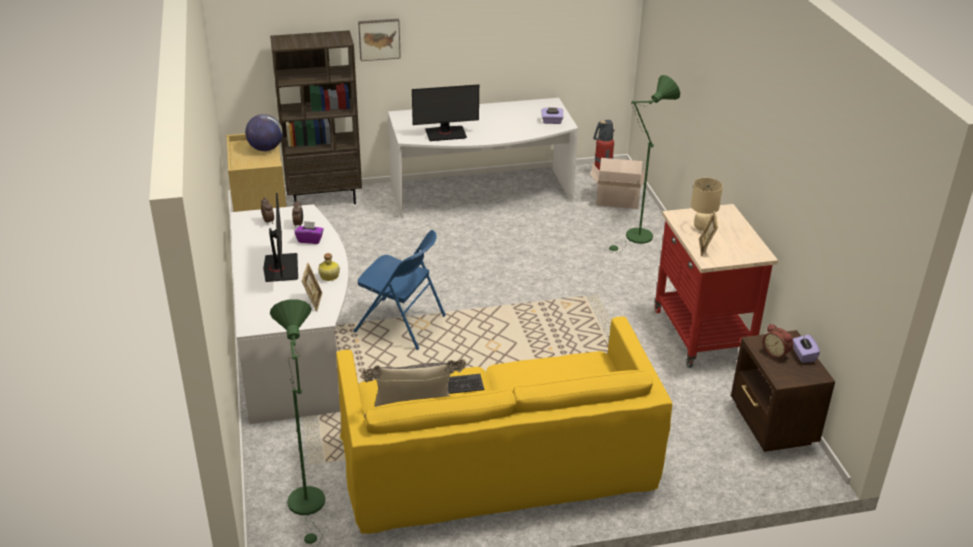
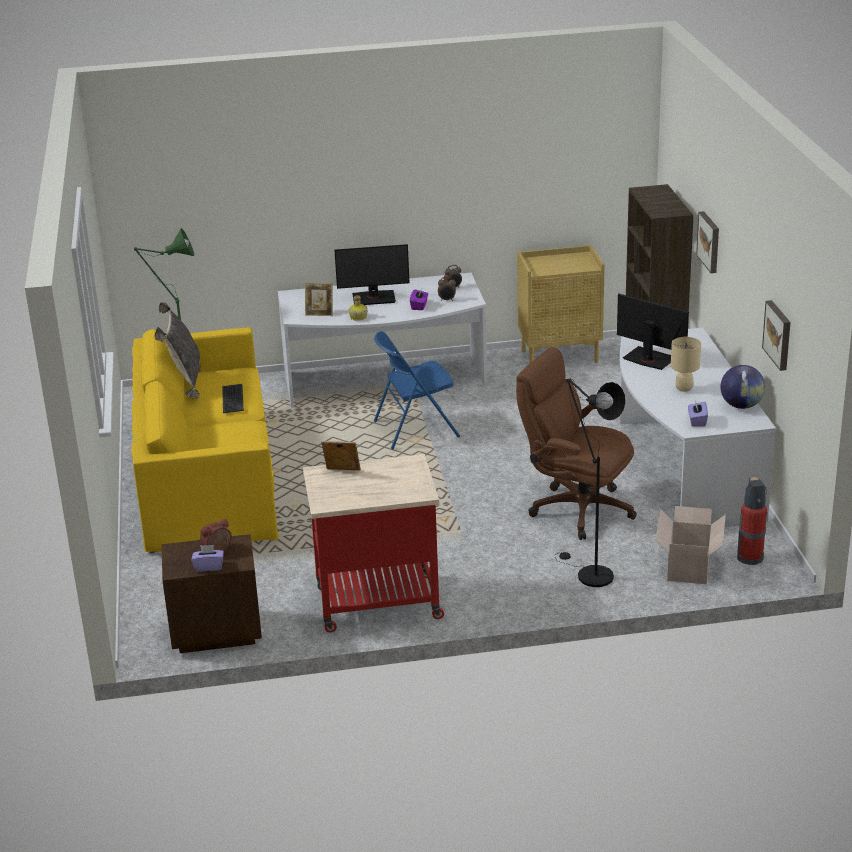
camera: 95 degrees right, 5 degrees down
(265, 149) = (574, 267): globe -> globe (741, 406)
(400, 324) = (416, 429): blue chair -> blue chair turned 45 degrees clockwise
(445, 133) = (649, 359): monitor -> monitor turned 135 degrees clockwise
(542, 242) = (576, 508): none -> brown office chair
(543, 34) = (779, 334): none -> picture
(636, 238) = (589, 574): green floor lamp -> black floor lamp
(701, 228) = (383, 473): beige table lamp -> beige table lamp (683, 389)

